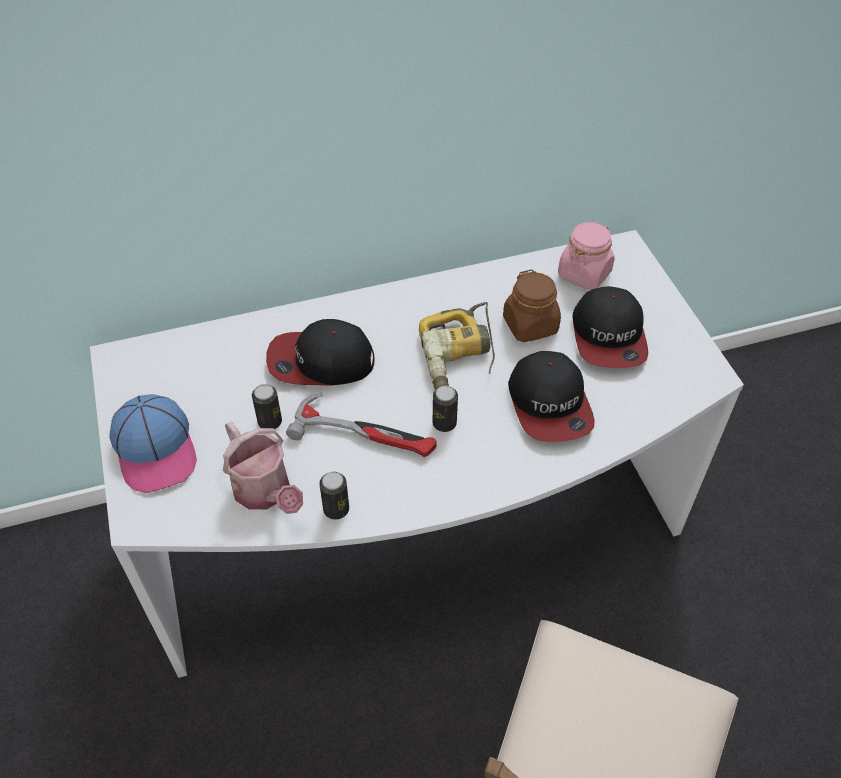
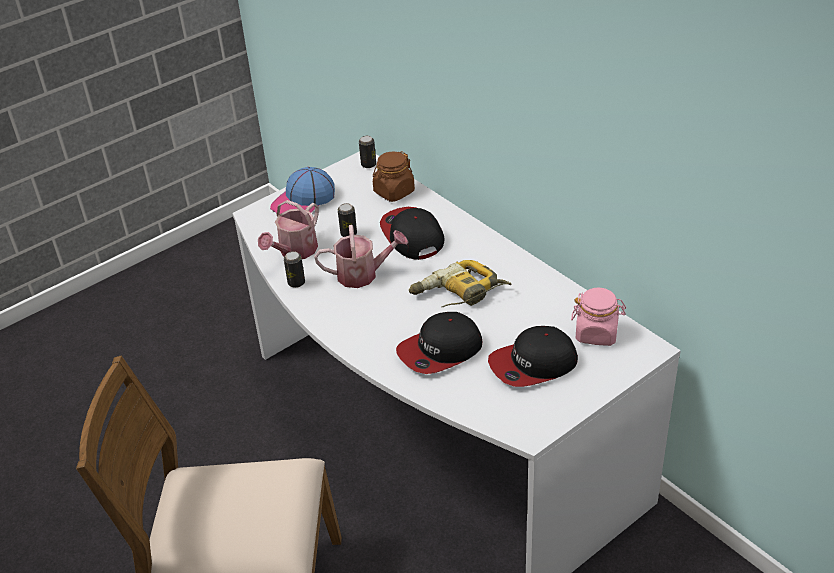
camera: 70 degrees right, 10 degrees down
(365, 432) = (363, 274): hammer -> watering can
(444, 423) = (391, 305): can -> can (368, 164)
(530, 325) = (515, 320): brown jar -> brown jar (394, 192)

